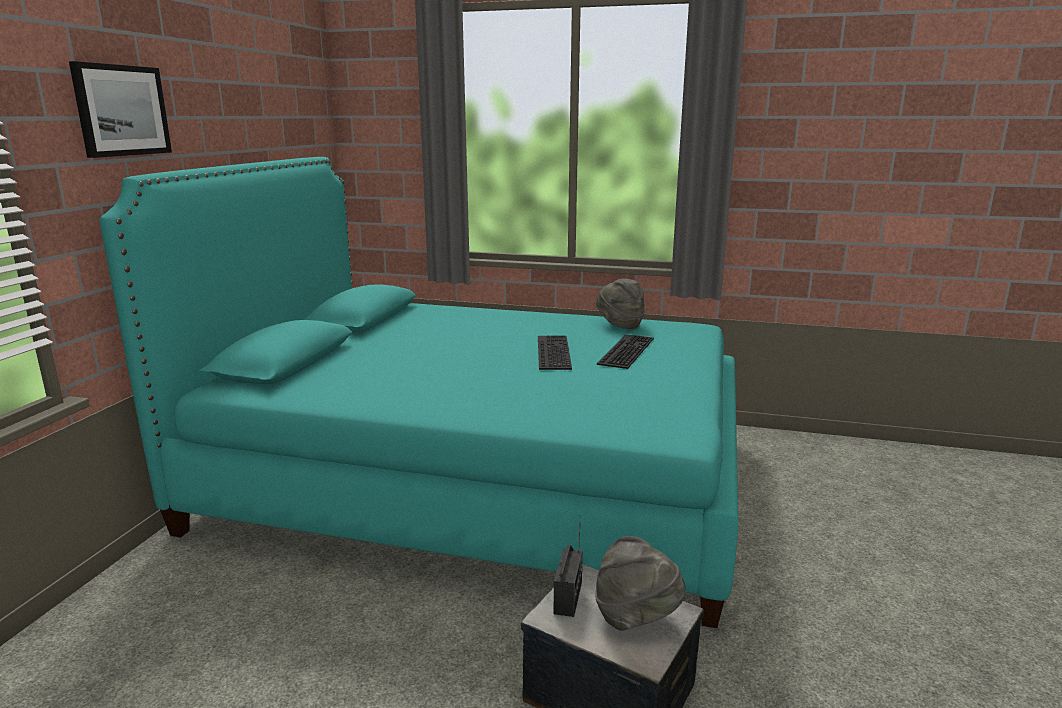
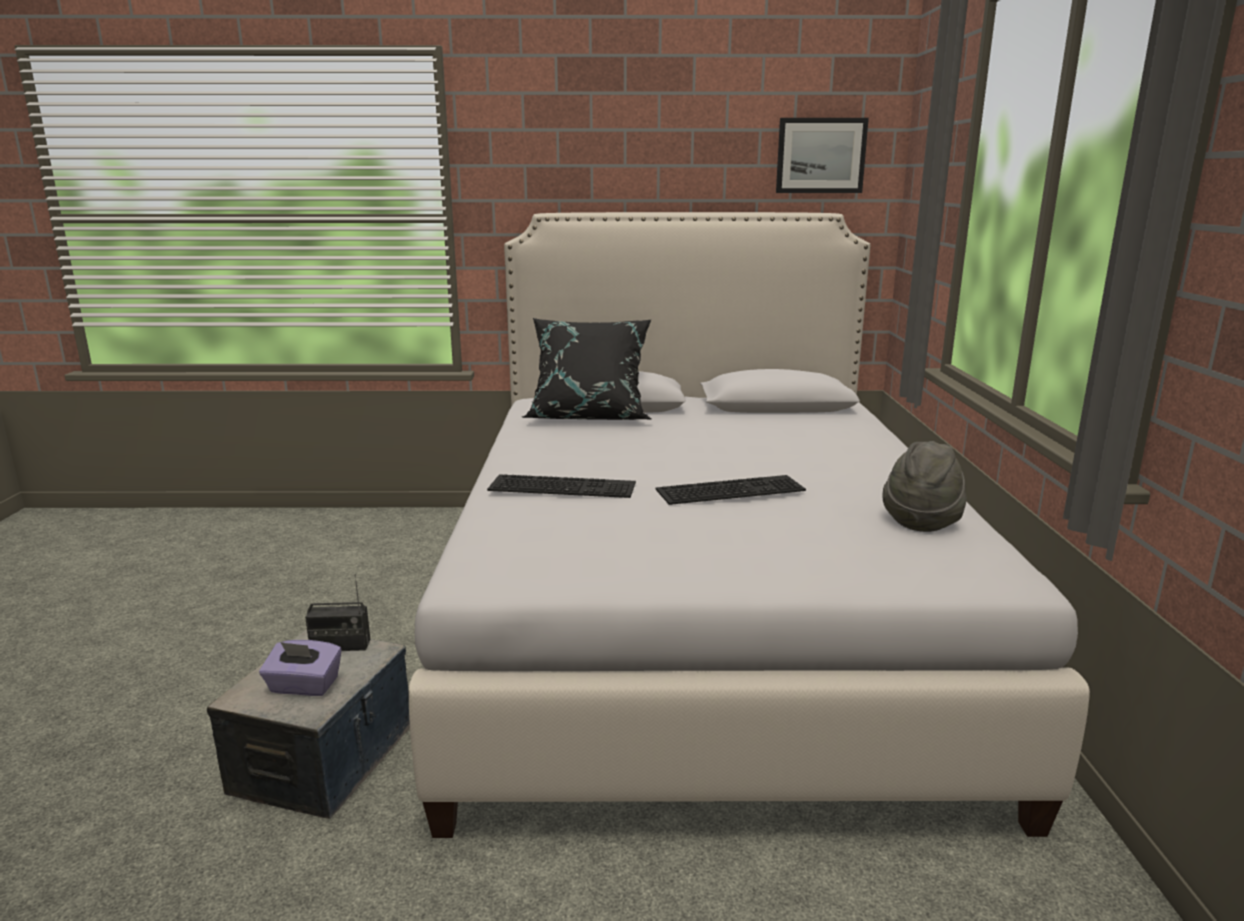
camera: 75 degrees right, 0 degrees up
(121, 110) = (559, 159): picture -> picture (820, 156)
(313, 372) = (589, 416): none -> black pillow
(479, 480) = (699, 620): turquoise bed -> white bed
(625, 350) = (789, 530): keyboard -> keyboard (564, 485)
(636, 617) = (304, 686): grey hat -> purple tissue box

